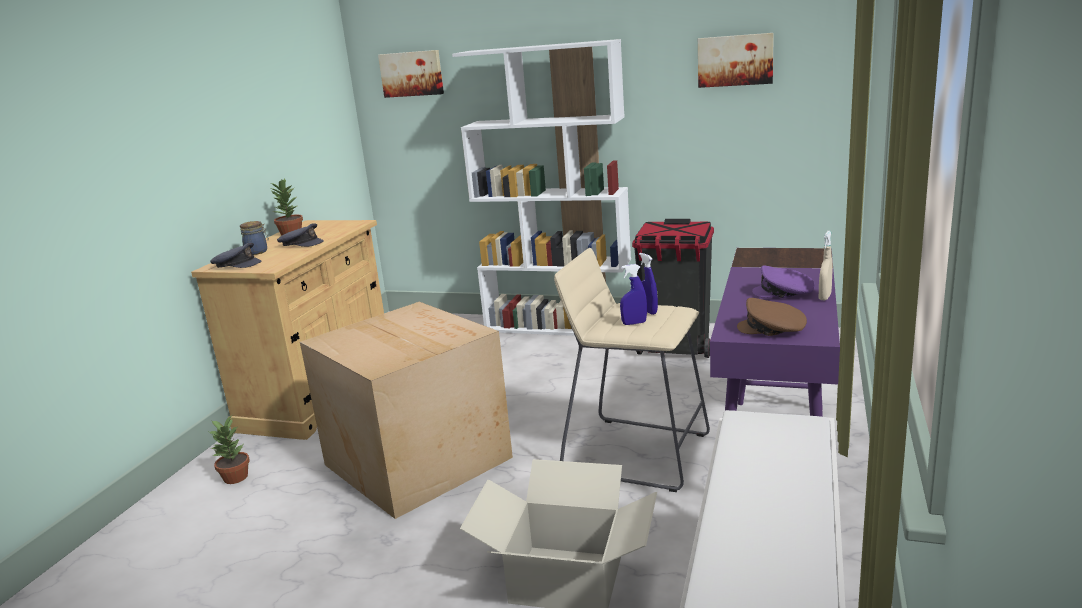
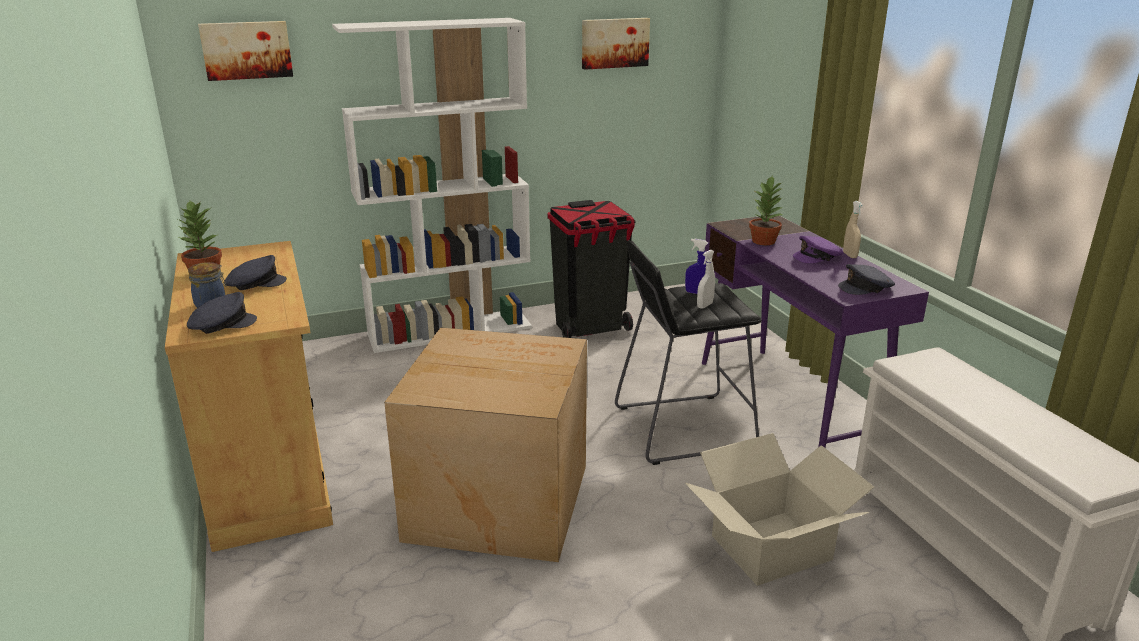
camera: 40 degrees left, 5 degrees up
(236, 477) = (306, 596): potted plant -> potted plant (764, 241)
(634, 323) = (704, 305): blue spray bottle -> white spray bottle
(636, 453) = (683, 428): beige stool -> black stool
(772, 329) = (866, 287): brown cap -> grey cap

